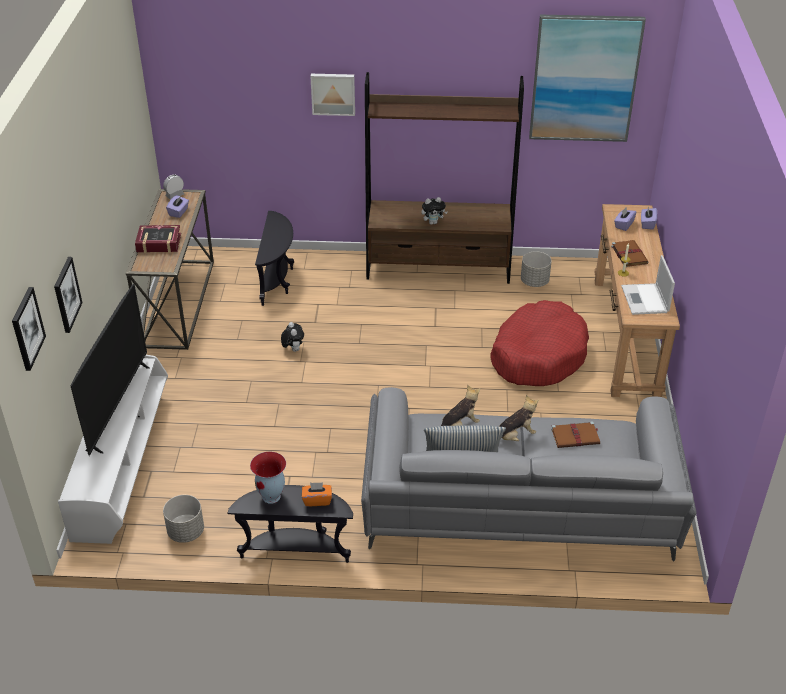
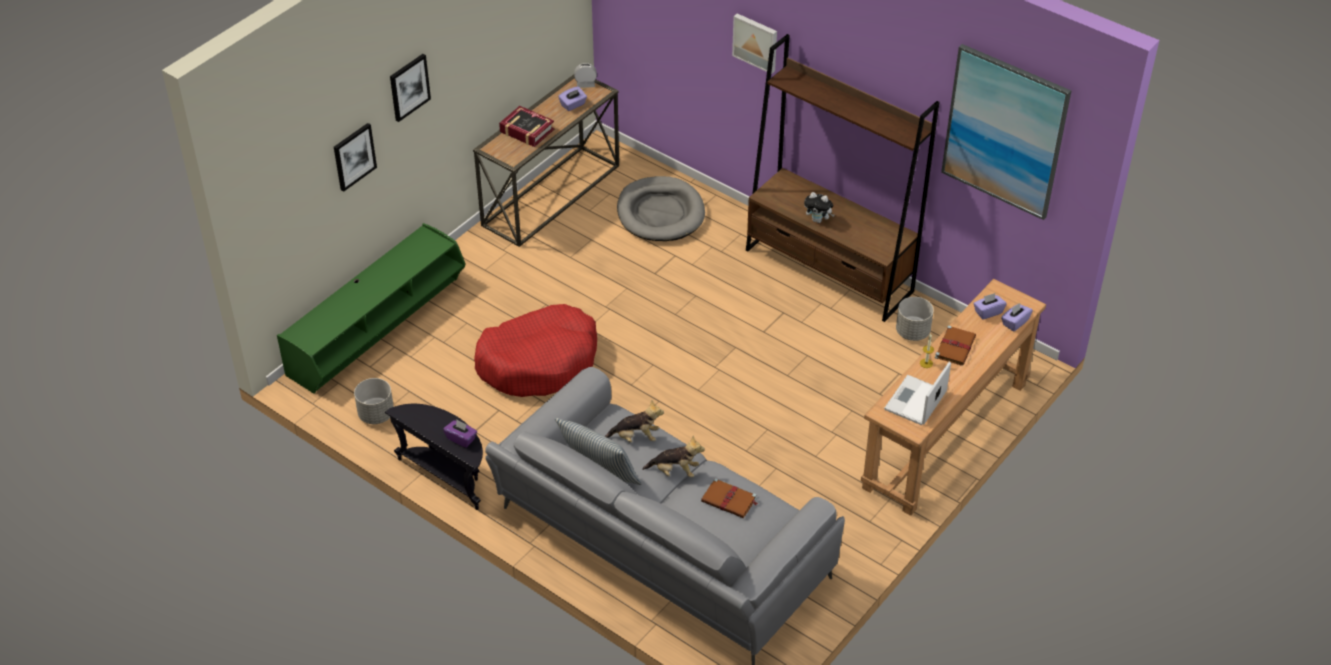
camera: 35 degrees right, 5 degrees up
(27, 328) = (275, 177): picture -> picture (409, 87)
(118, 407) = (387, 275): television -> none
(123, 463) = (378, 329): white tv stand -> green tv stand
(272, 496) = (429, 416): vase -> none
(278, 280) = (660, 213): black side table -> grey dog bed
(293, 349) = (610, 291): plush toy -> none
(317, 500) = (461, 439): orange tissue box -> purple tissue box
(538, 355) = (834, 410): red dog bed -> red dog bed (539, 362)

